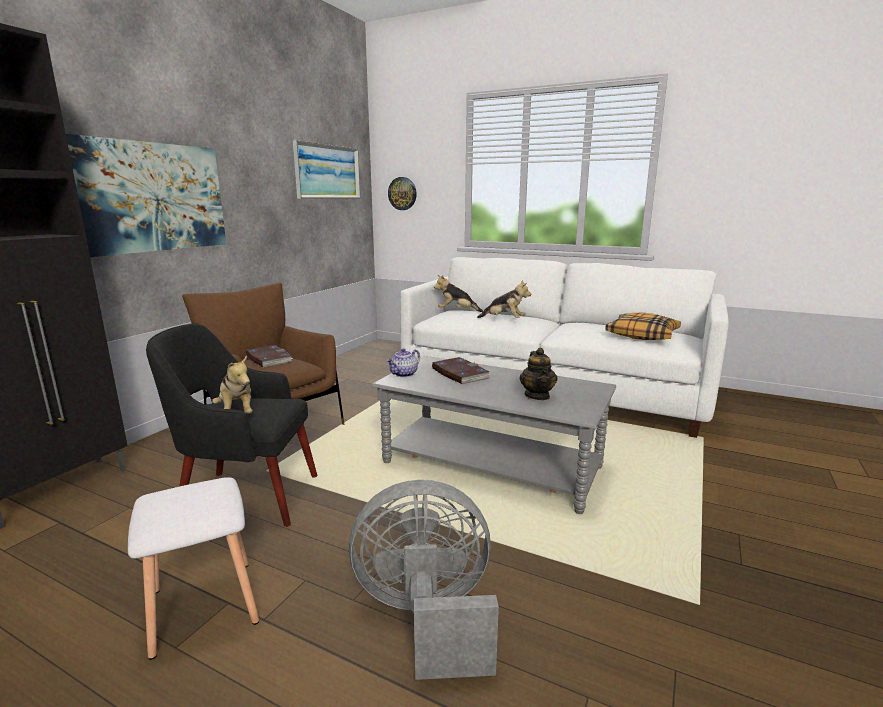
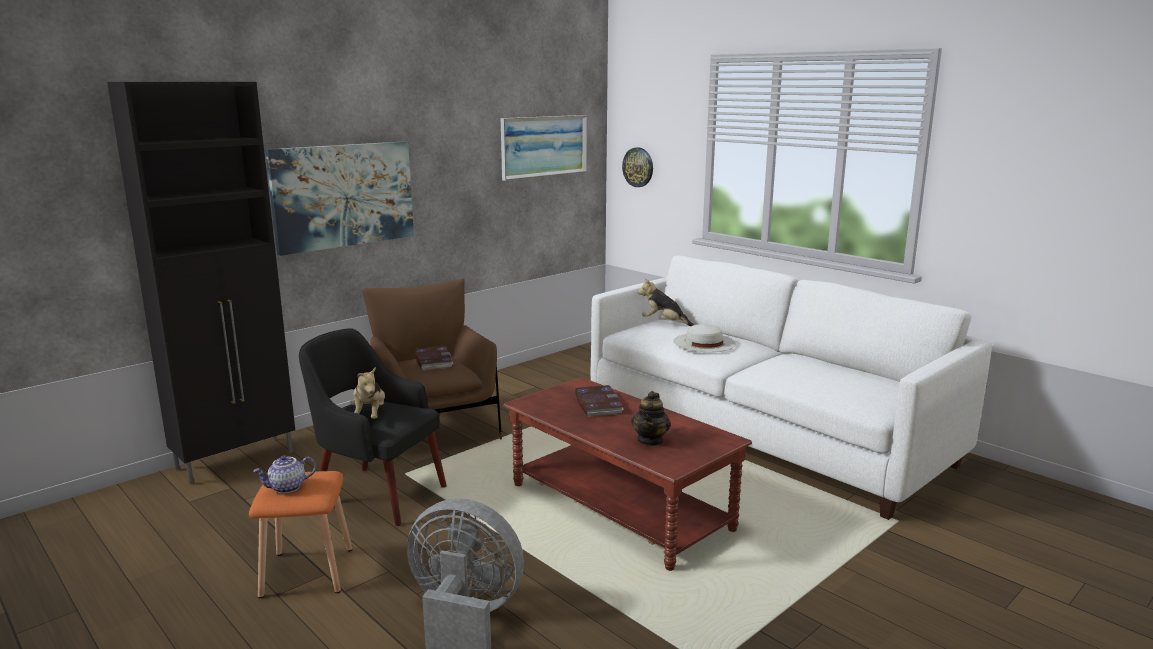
camera: 20 degrees right, 0 degrees up
(205, 607) = (308, 573): white stool -> orange stool
(404, 374) = (542, 397): teapot -> teapot (287, 488)
(491, 465) = (619, 507): grey coffee table -> brown coffee table
(504, 320) = (704, 342): plush toy -> white hat
(642, 335) = (849, 383): pillow -> none

